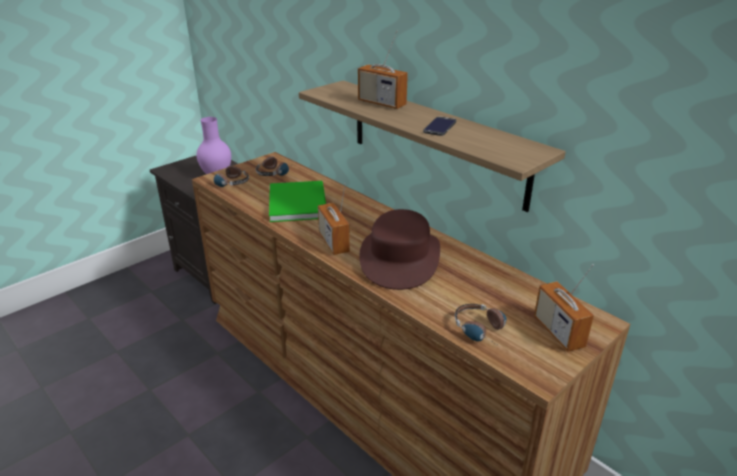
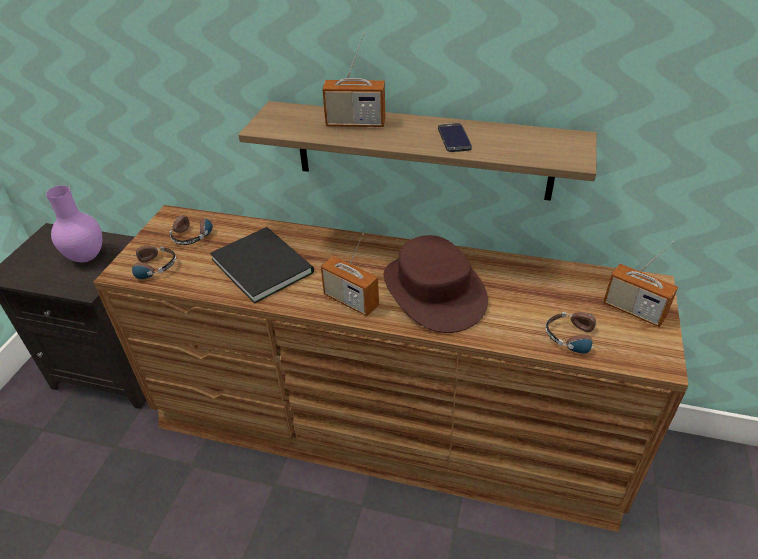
camera: 30 degrees left, 10 degrees up
(299, 202) = (262, 263): green book -> black book

